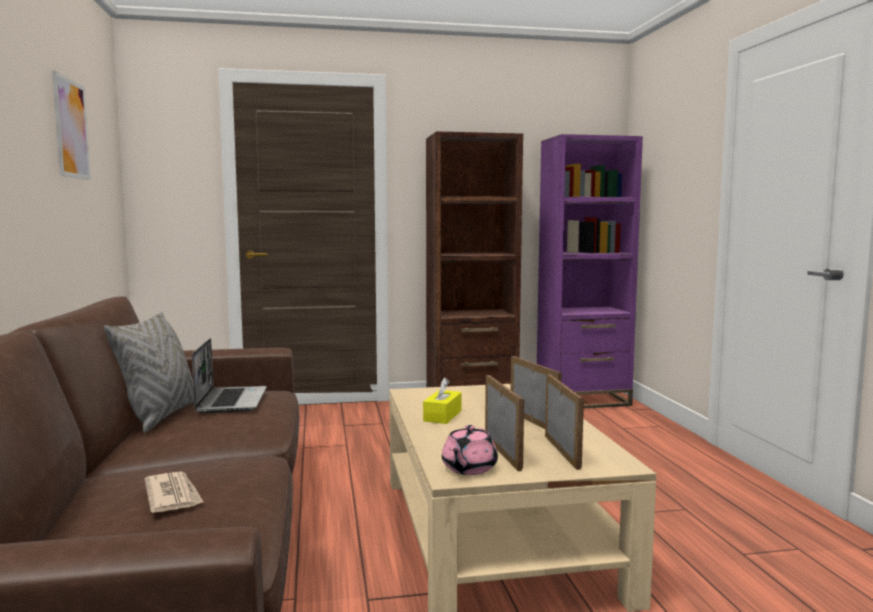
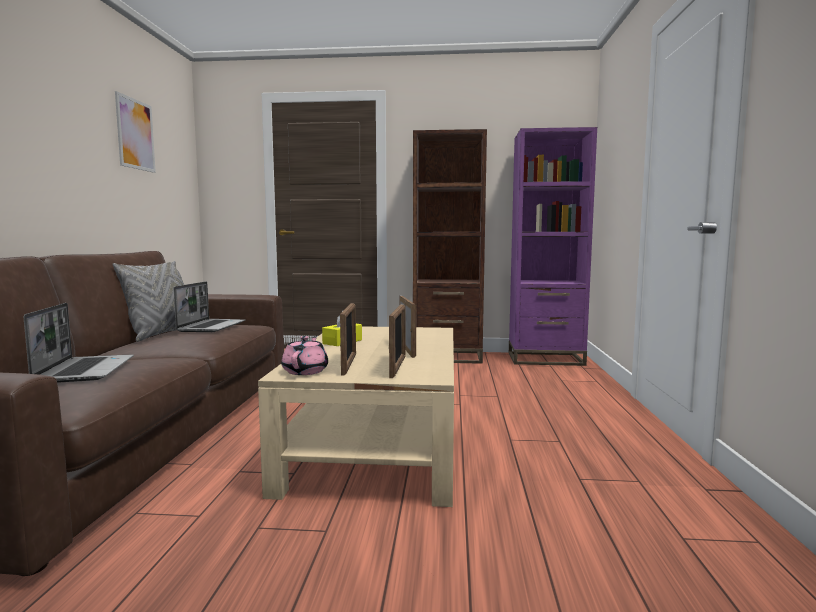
camera: 15 degrees right, 0 degrees up
(173, 495) = (85, 370): newspaper -> laptop
(468, 468) = (306, 371): pink teapot -> pink teapot turned 150 degrees clockwise

